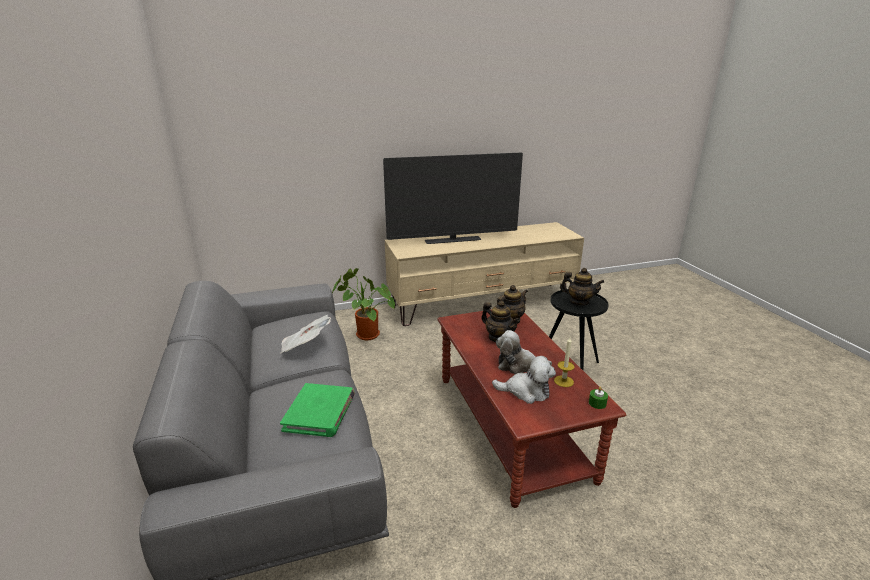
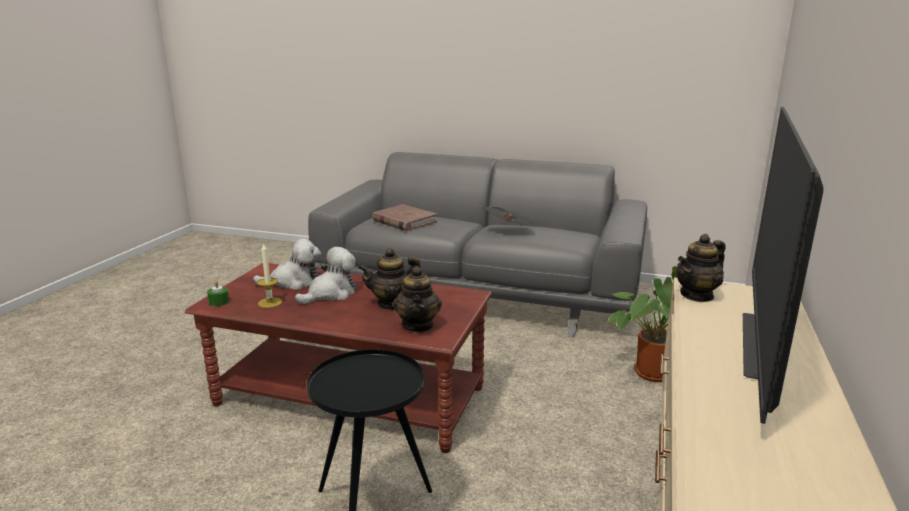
camera: 125 degrees right, 5 degrees down
(320, 412) = (404, 221): green book -> brown book
(526, 391) = (293, 282): plush toy -> plush toy turned 150 degrees counterclockwise
(579, 302) = (367, 384): teapot -> teapot (697, 295)

